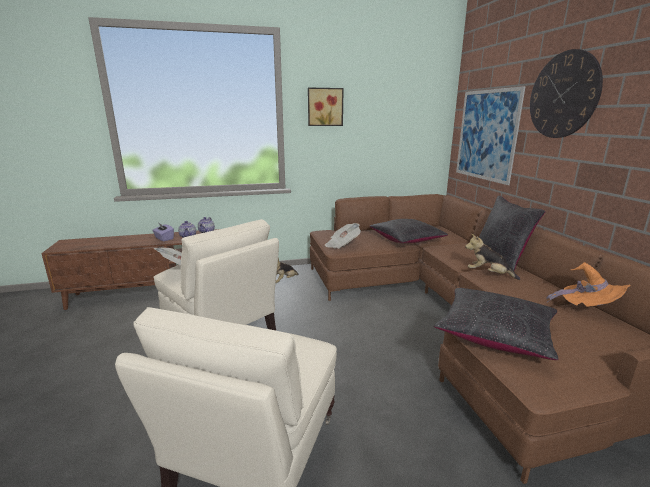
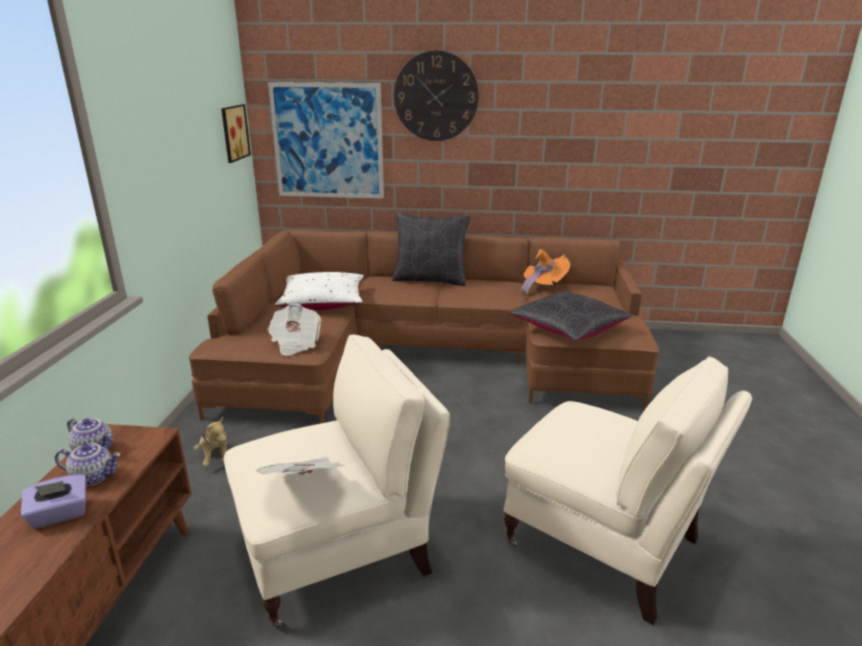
camera: 70 degrees left, 5 degrees up
(325, 107) = (140, 125): picture -> picture (233, 132)
(406, 240) = (323, 303): black pillow -> white pillow
(488, 274) = (460, 295): plush toy -> none

